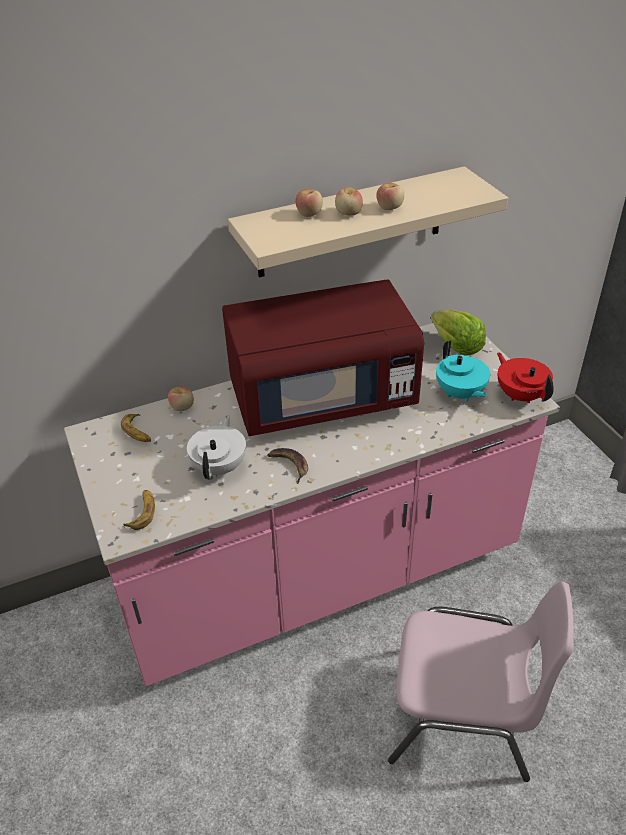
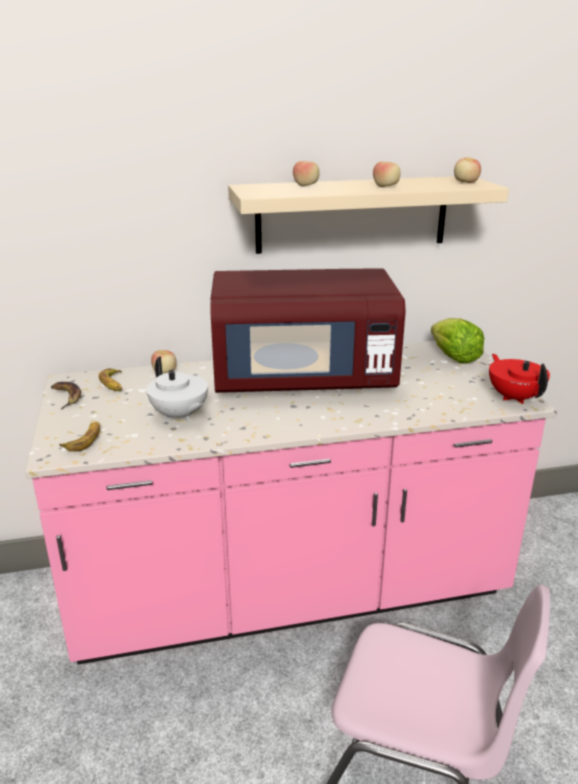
camera: 10 degrees right, 15 degrees down
(220, 466) = (179, 416): white teapot -> white teapot turned 120 degrees clockwise
(289, 465) = (249, 422): banana -> banana (66, 397)
(348, 213) = (344, 187): apple -> apple (466, 182)
(460, 394) = (448, 390): turquoise teapot -> none

